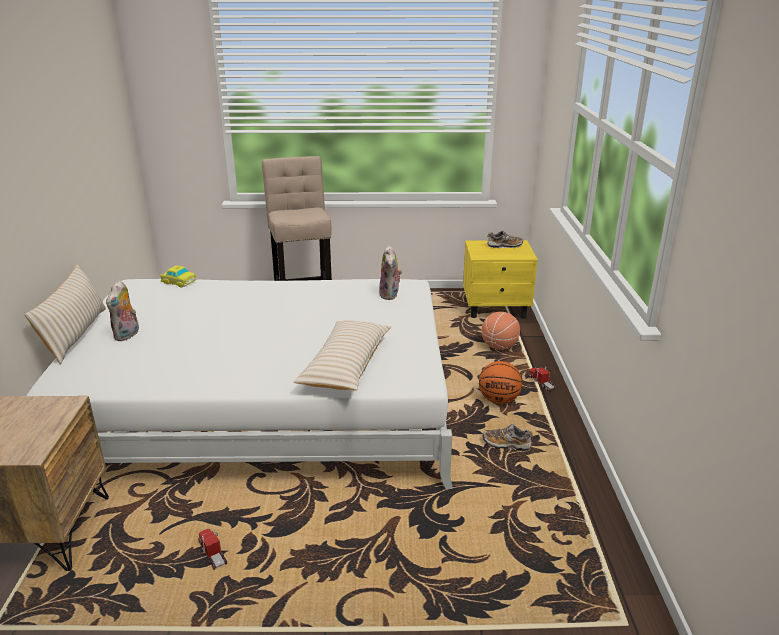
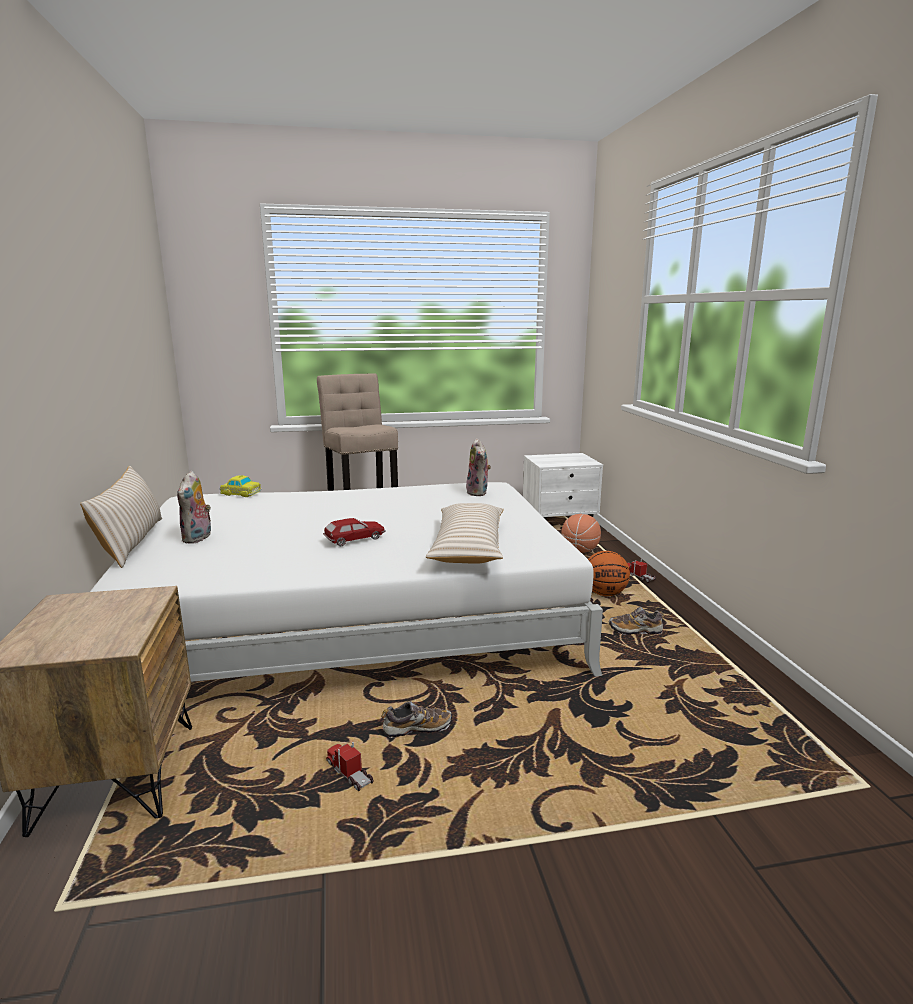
camera: 10 degrees left, 10 degrees down
(252, 348) = (355, 539): none -> toy car
(496, 309) = (560, 522): yellow nightstand -> white nightstand
(504, 246) = (564, 457): shoe -> shoe (417, 729)

